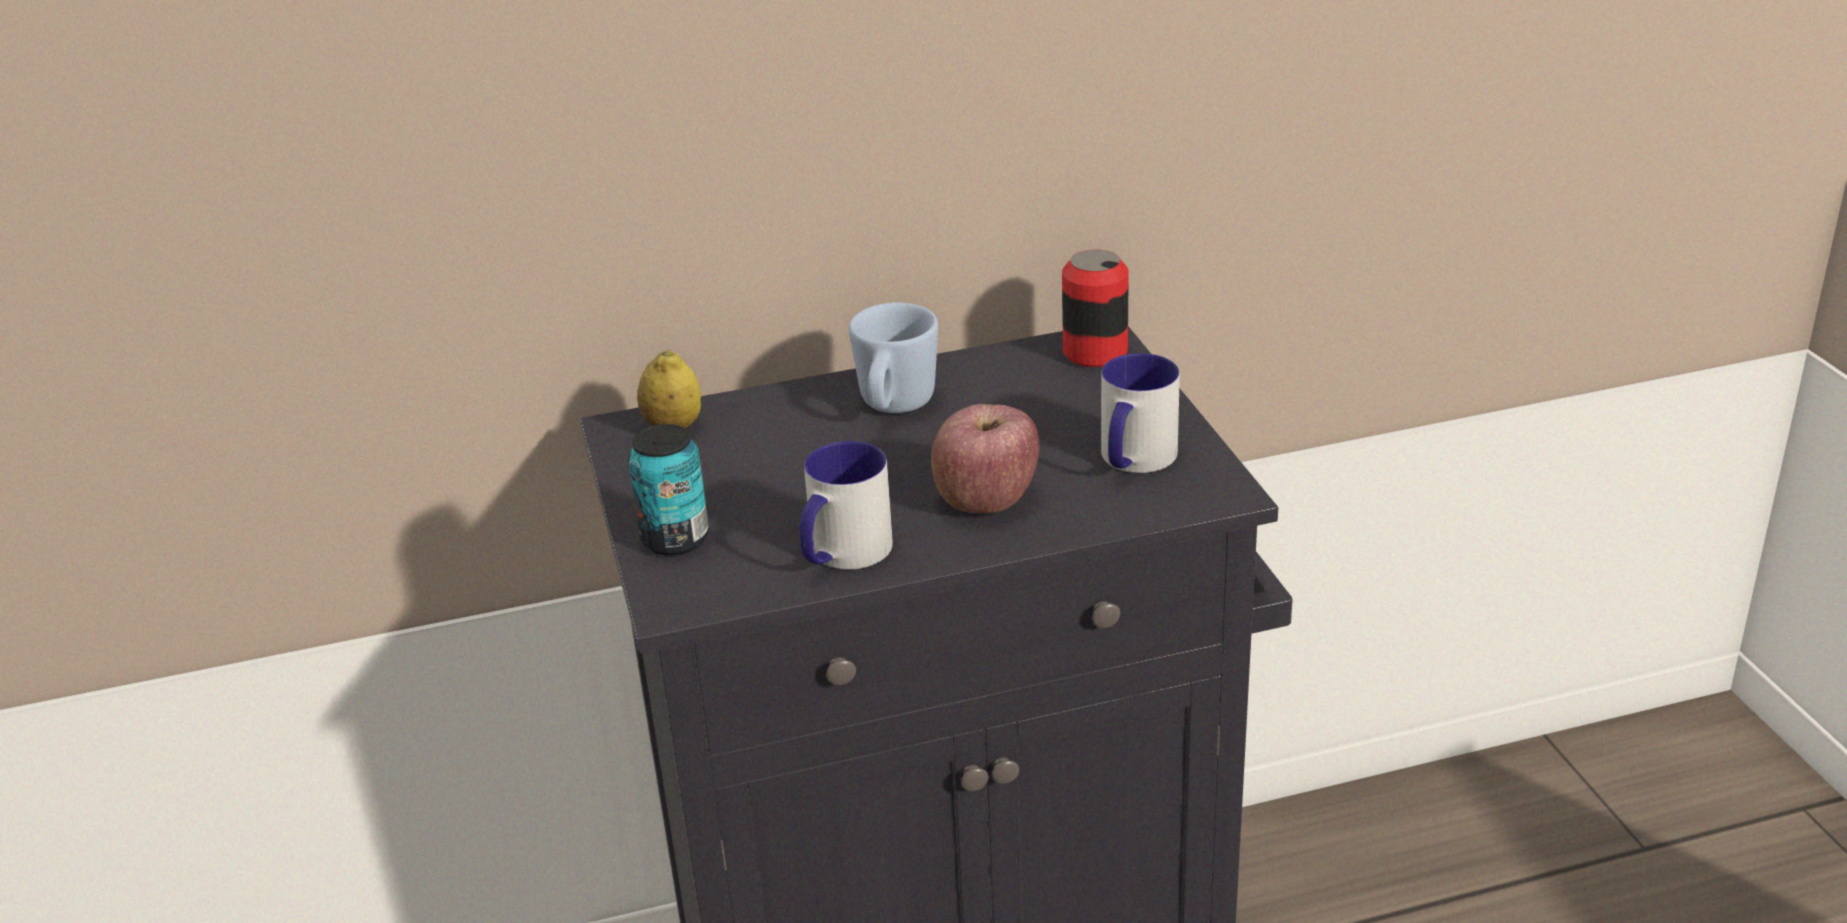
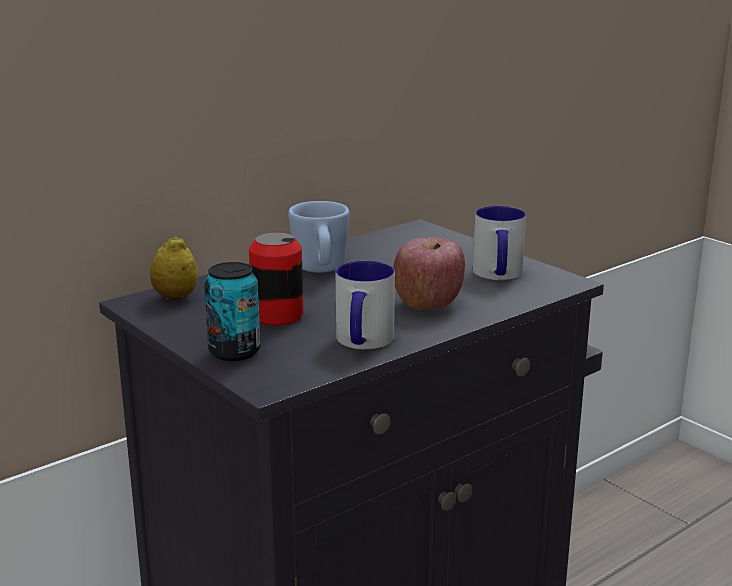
camera: 25 degrees left, 10 degrees down
(1095, 352) = (420, 233): can -> can (277, 316)

